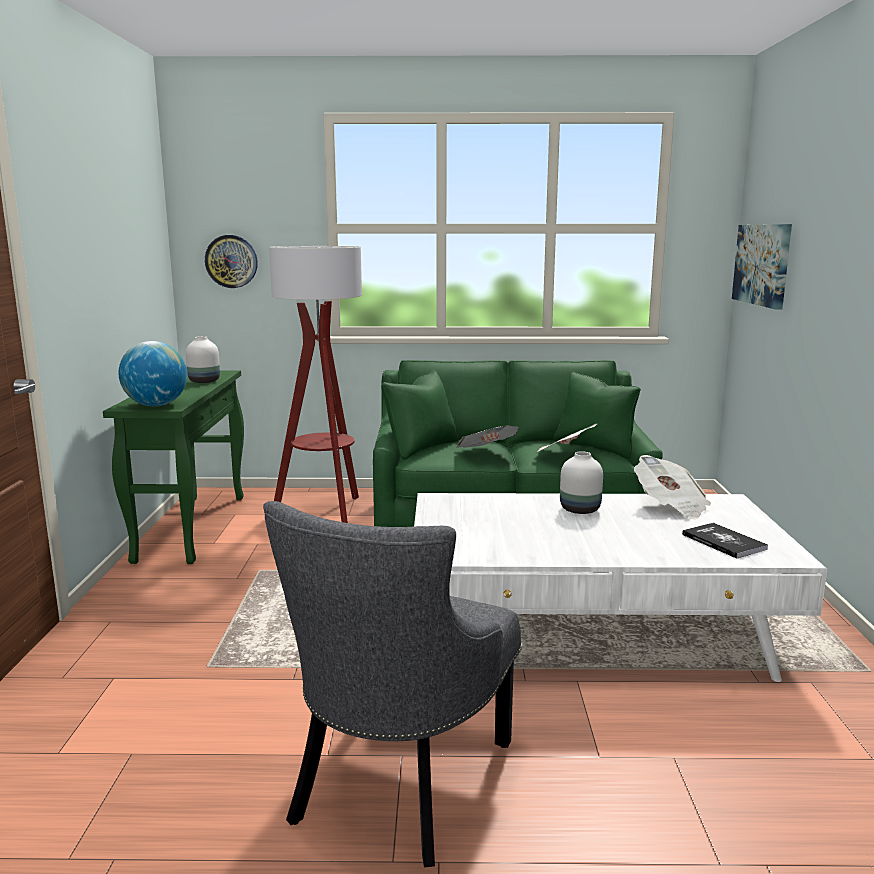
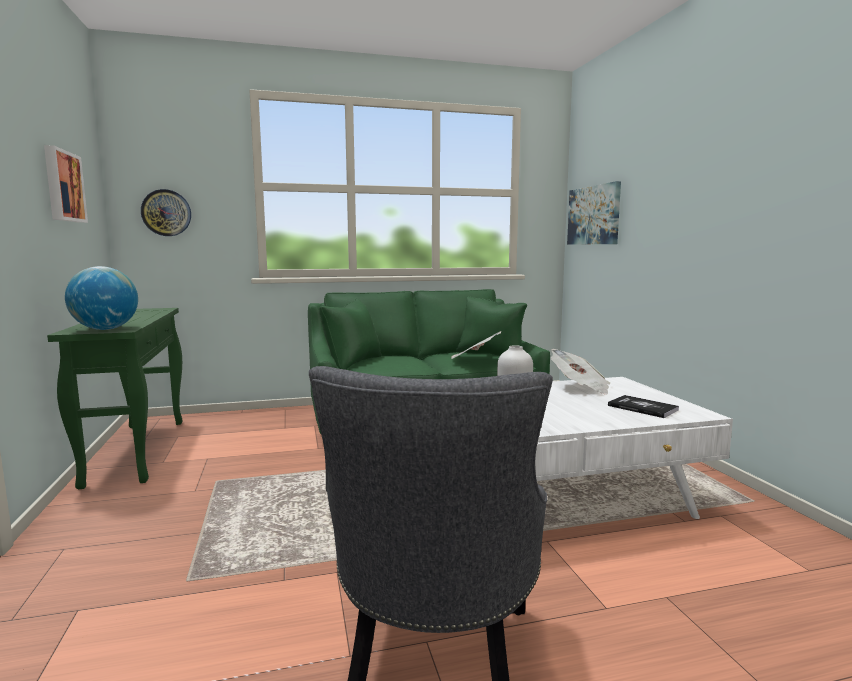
camera: 15 degrees left, 5 degrees down
(121, 249) = (62, 186): none -> picture
(205, 381) = (147, 314): white vase -> none
(325, 512) = (263, 427): floor lamp -> none
(486, 454) = (412, 362): newspaper -> none

